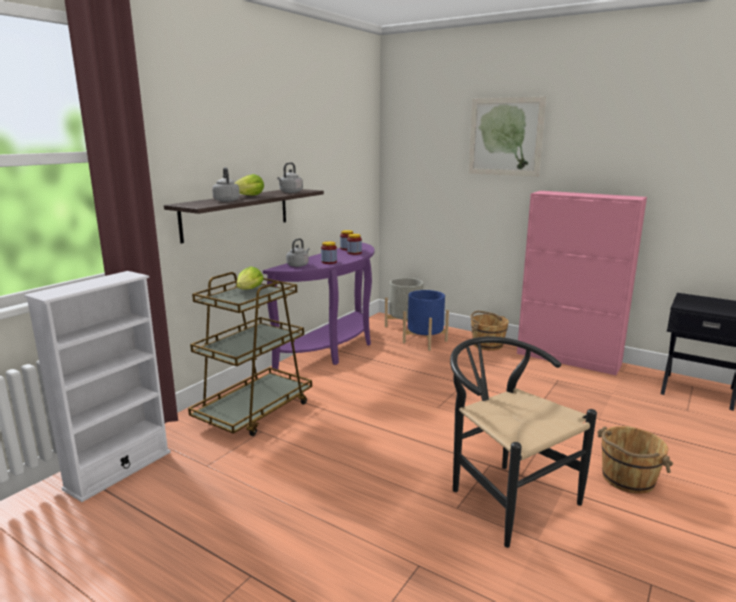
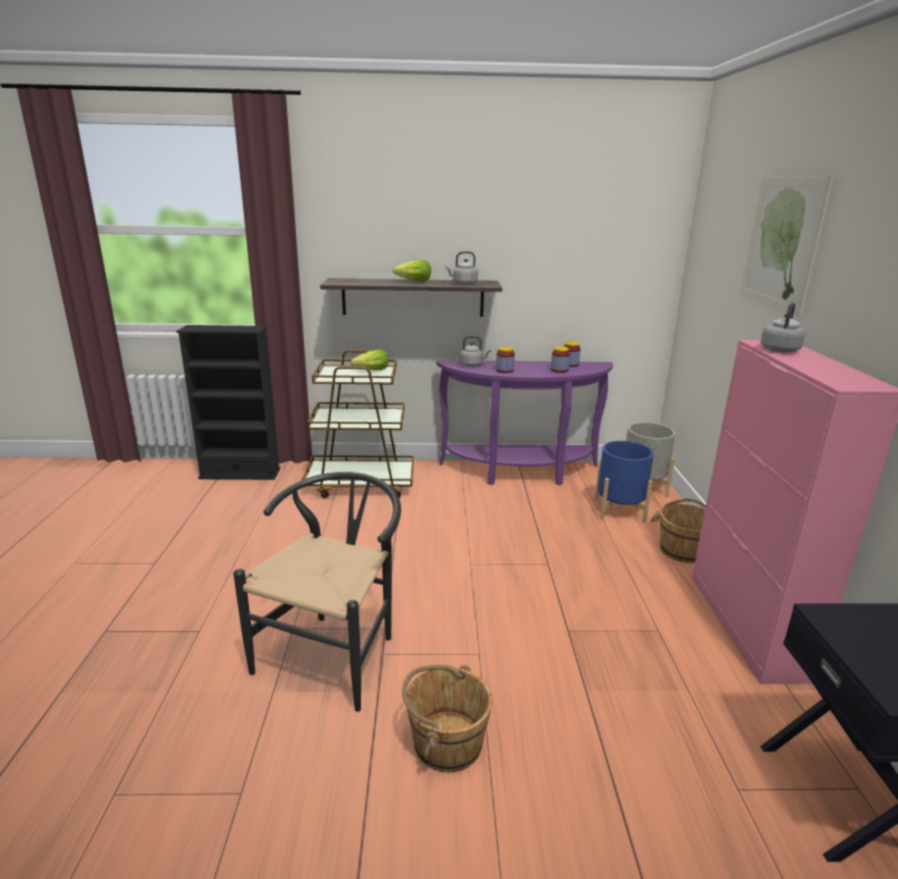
camera: 55 degrees right, 5 degrees up
(119, 470) = (240, 474): white bookcase -> black bookcase
(226, 200) = (374, 282): grey kettle -> grey kettle (780, 349)

